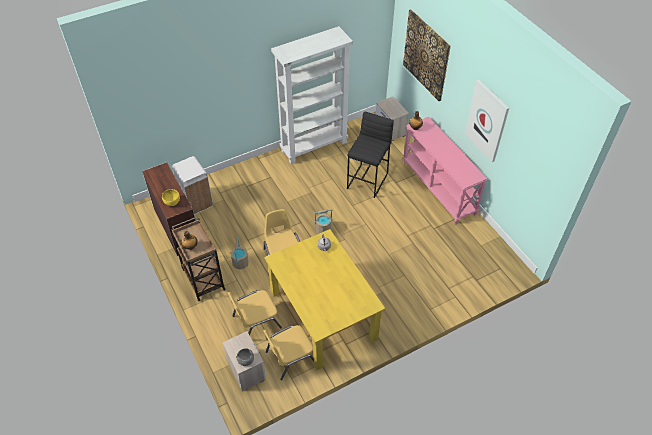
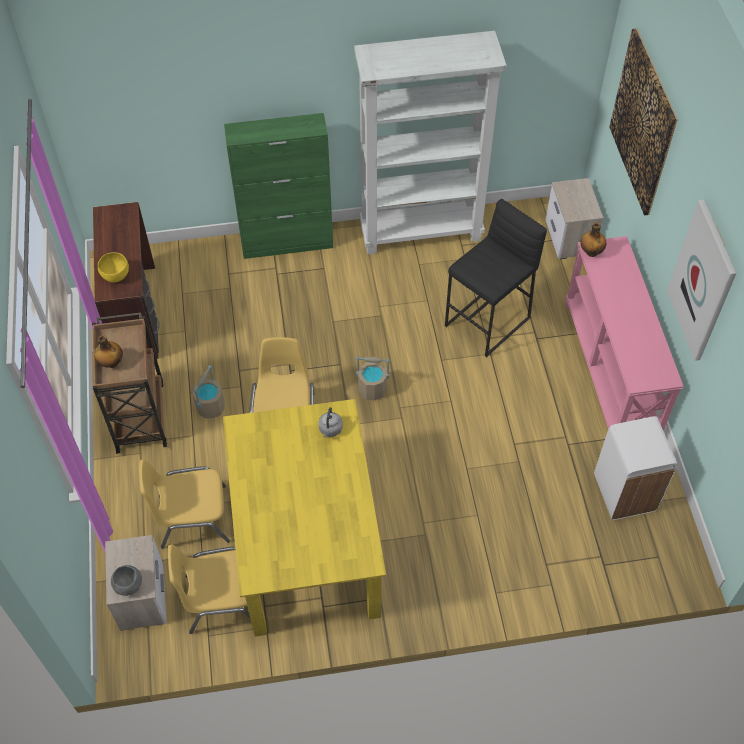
camera: 20 degrees right, 5 degrees up
(196, 202) = (184, 280): white trash can -> white trash can (624, 493)
(245, 169) = (287, 242): none -> green cabinet

